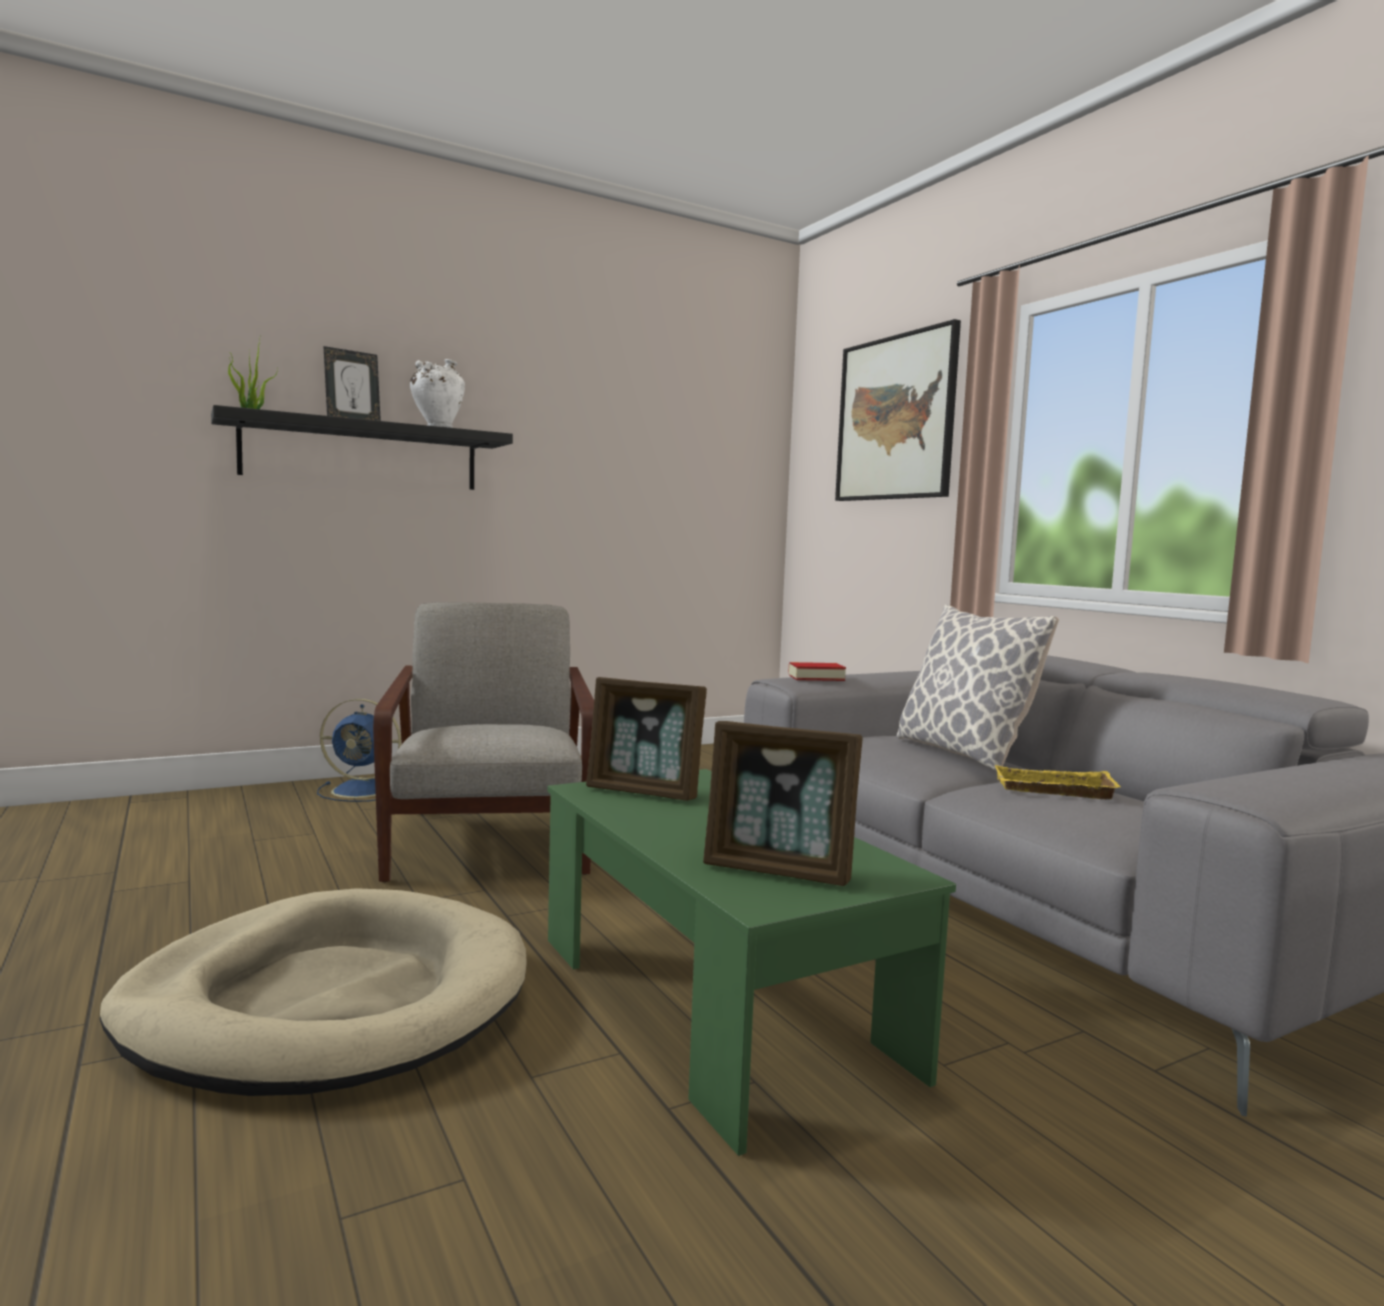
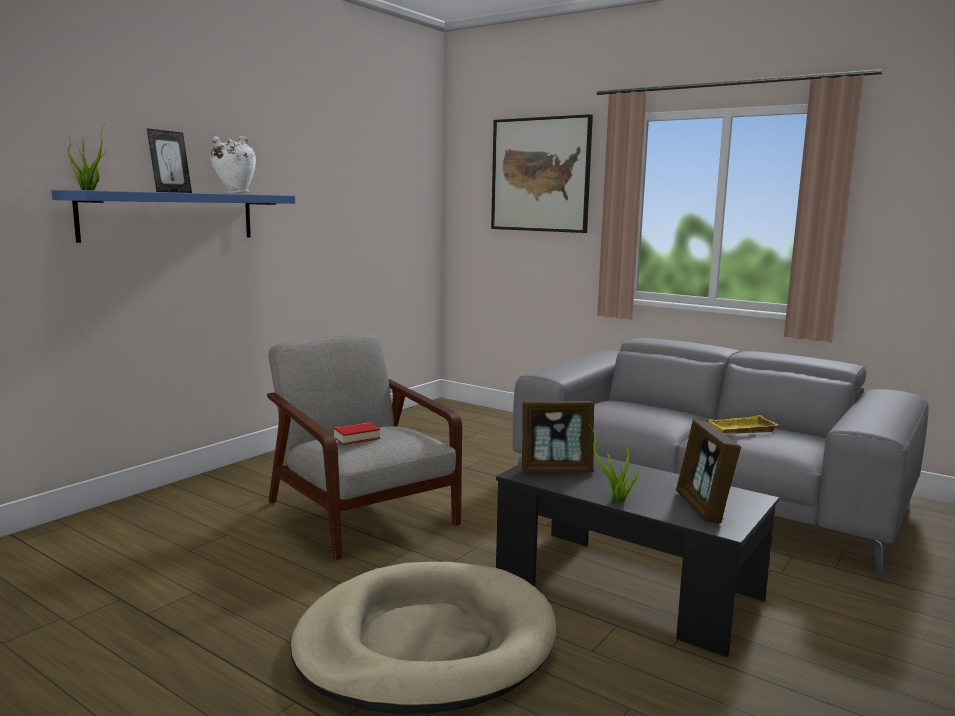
camera: 25 degrees left, 5 degrees up
(362, 455) = (170, 216): black shelf -> blue shelf
(363, 790) = (209, 492): blue fan -> none
(653, 838) = (616, 501): none -> potted plant
(714, 1003) = (627, 586): green coffee table -> black coffee table
(779, 871) = (703, 507): picture frame -> picture frame turned 90 degrees clockwise
(816, 677) = (558, 369): book -> book (356, 438)
(963, 754) = (665, 410): pillow -> none

